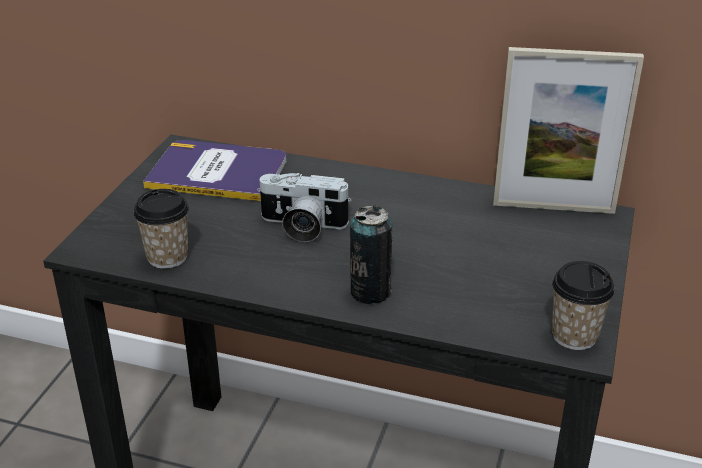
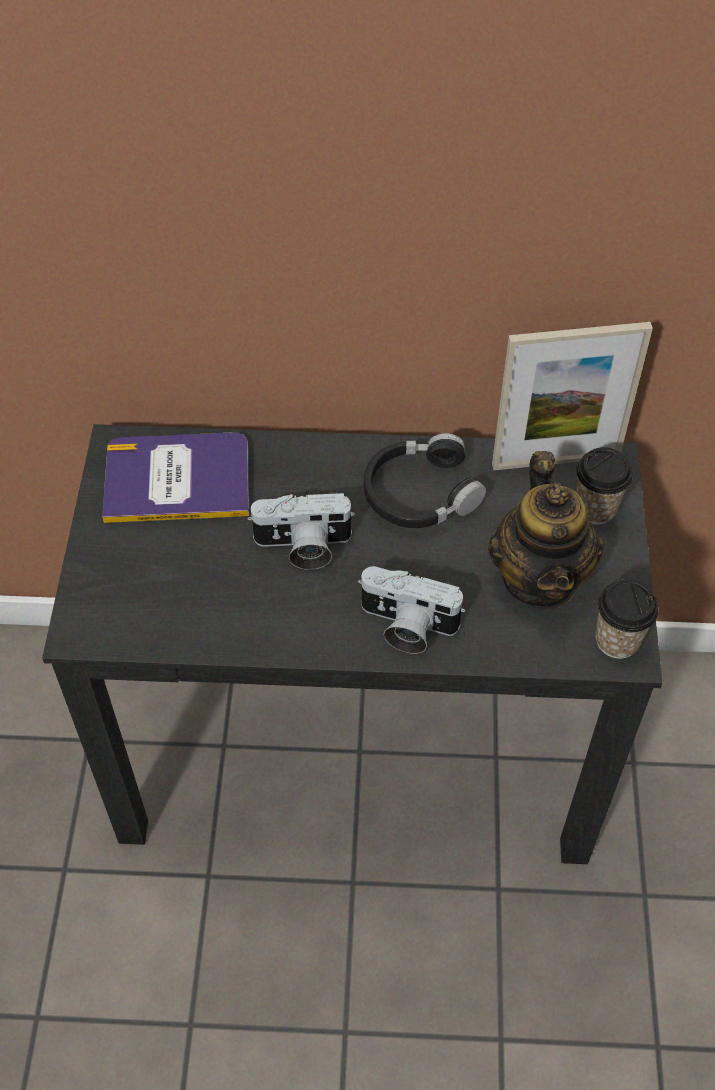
camera: 15 degrees left, 20 degrees up
(167, 257) = (176, 623): cup -> cup (595, 508)
(370, 292) = (405, 626): can -> camera
(420, 210) = (420, 494): none -> black headphones
(511, 280) = (540, 579): none -> teapot

